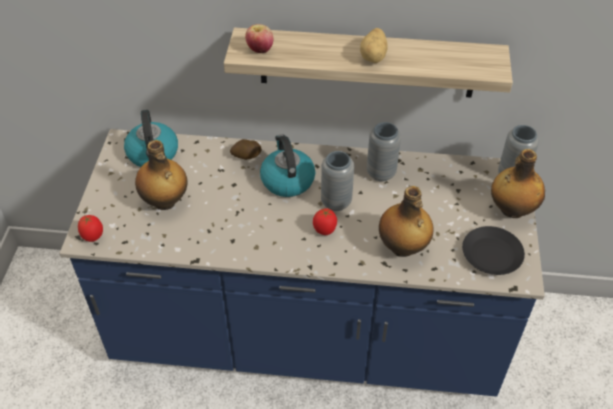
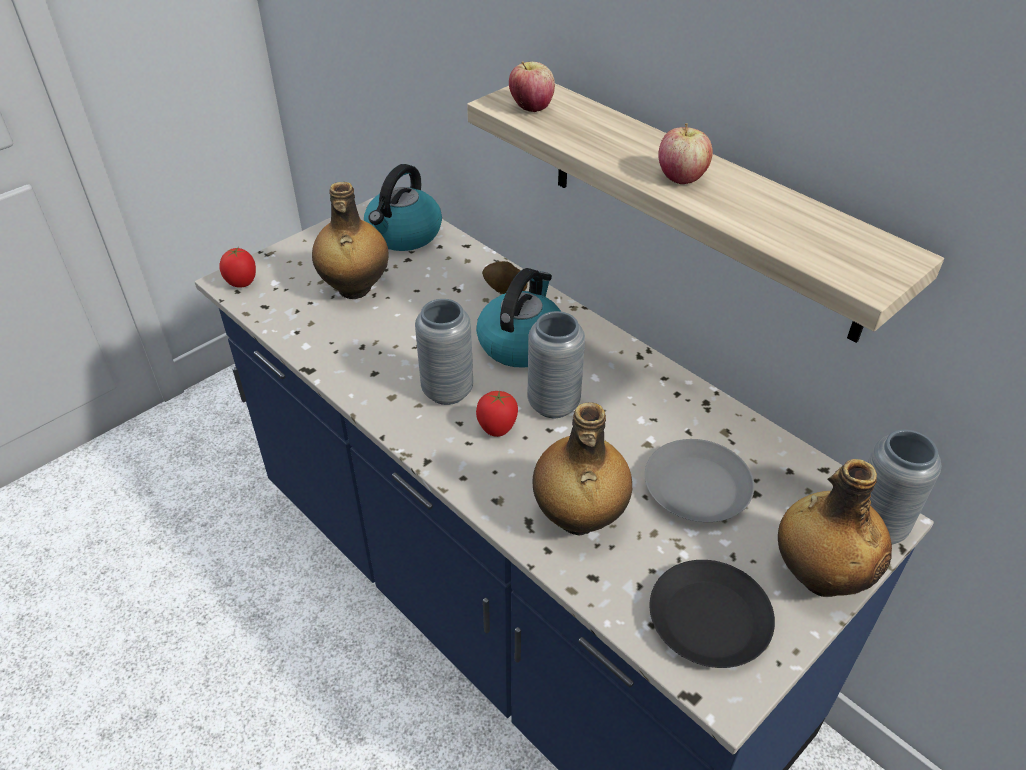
camera: 40 degrees right, 5 degrees down
(374, 56) = (681, 177): potato -> apple
(381, 173) = (659, 404): grey vase -> grey vase (447, 391)
(433, 202) = (696, 487): none -> grey plate

